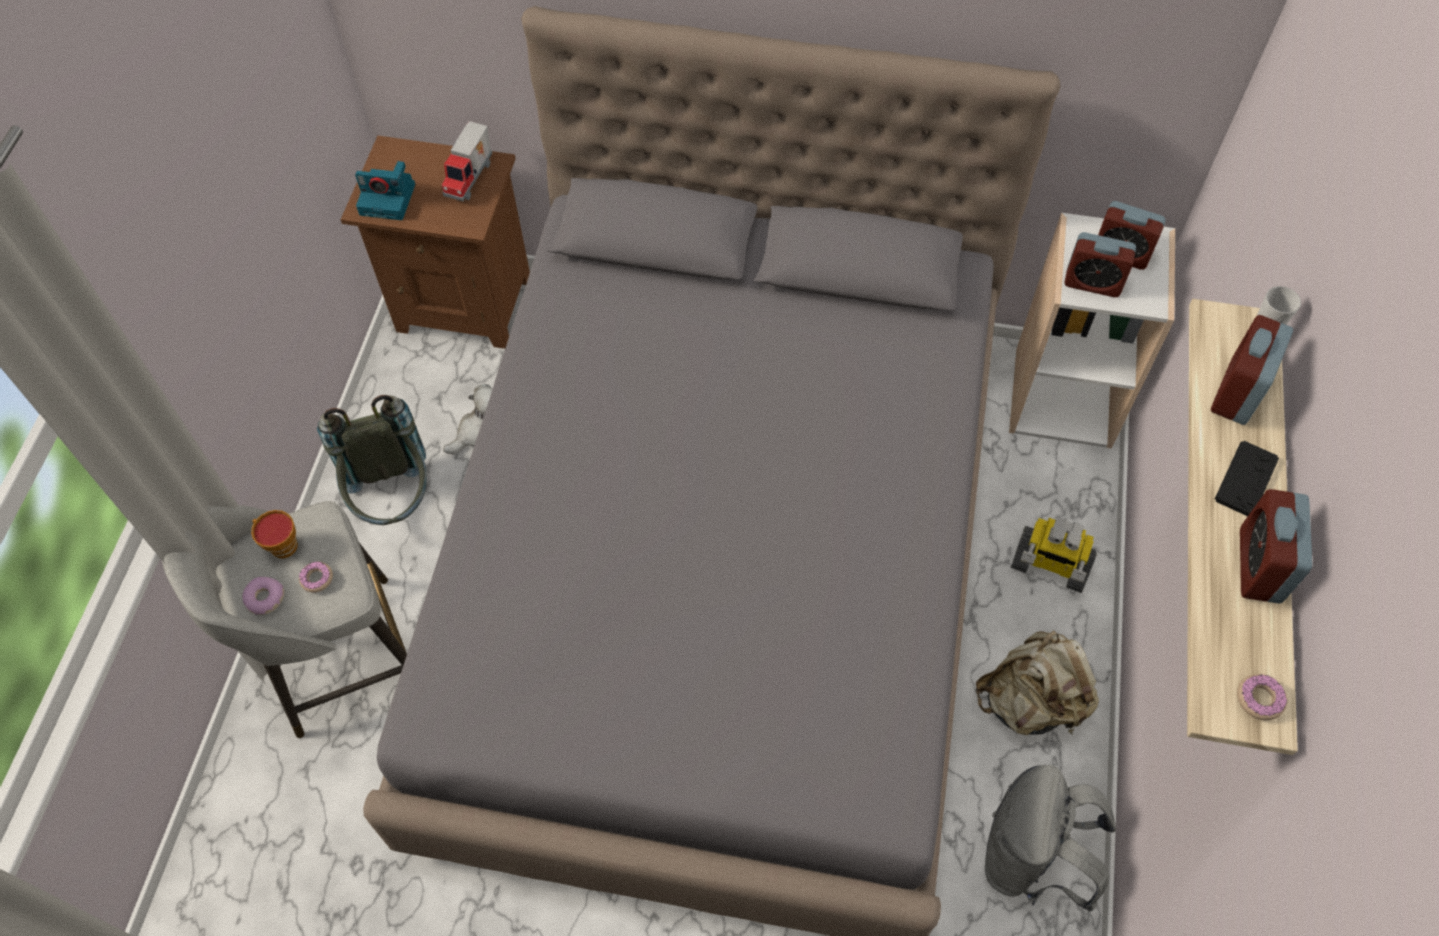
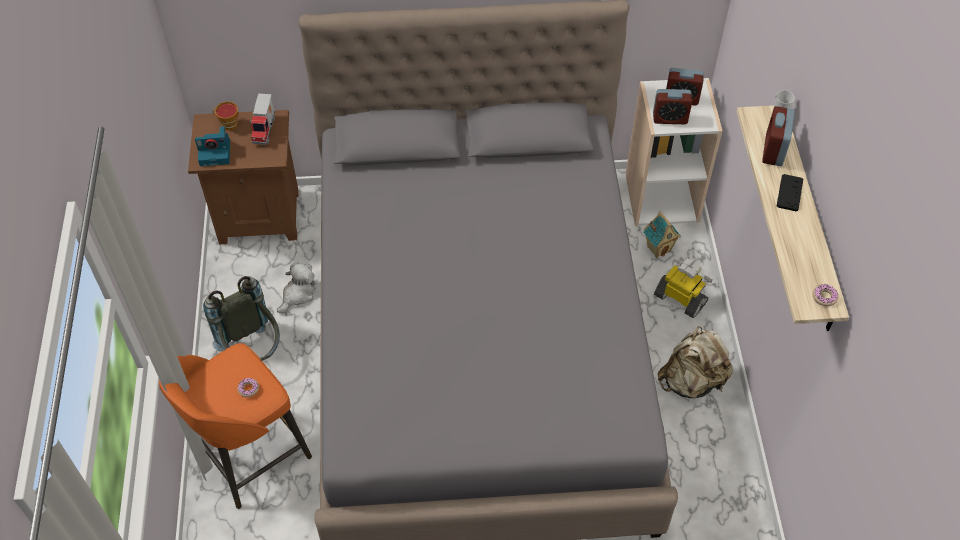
camera: 15 degrees left, 5 degrees down
(265, 599) = (219, 408): donut -> none
(281, 545) = (218, 374): cup -> cup (228, 124)
(337, 658) = (247, 454): grey stool -> orange stool
(1030, 859) = (716, 469): grey backpack -> none
(1035, 476) = (658, 248): none -> toy house
(1049, 564) = (681, 298): toy robot -> toy robot turned 150 degrees counterclockwise
(1259, 566) = (807, 234): alarm clock -> none

